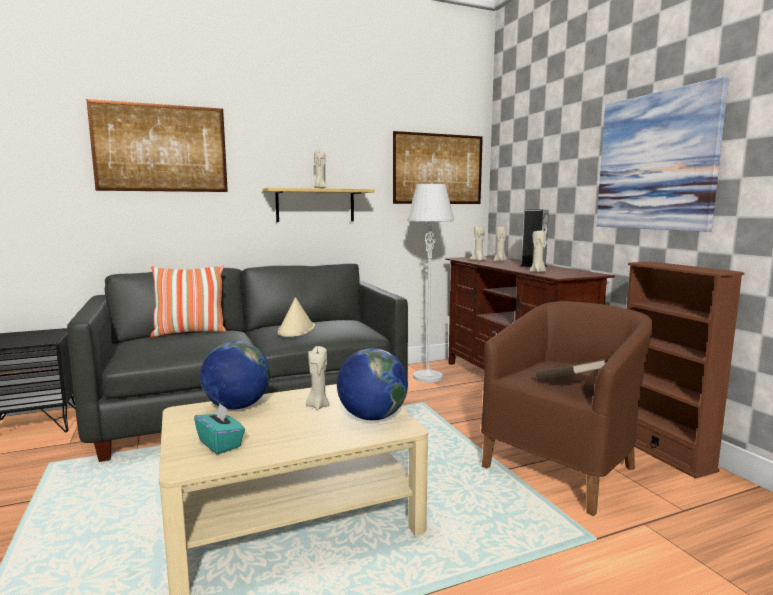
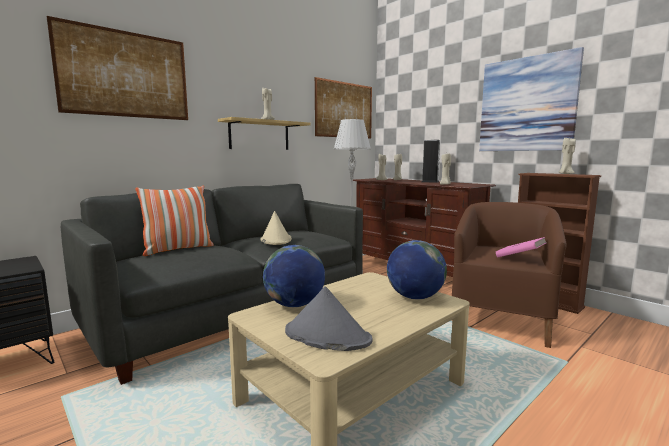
camera: 20 degrees left, 0 degrees up
(220, 444) = (326, 336): turquoise tissue box -> grey hat
(318, 406) = (361, 295): beige candle -> beige candle (565, 174)
(569, 384) = (519, 257): brown book -> pink book

